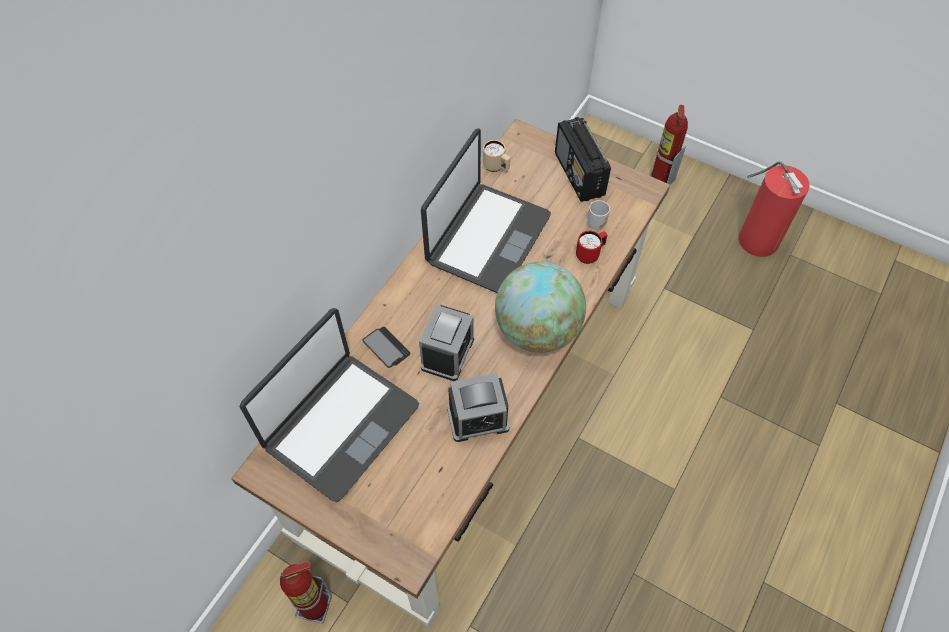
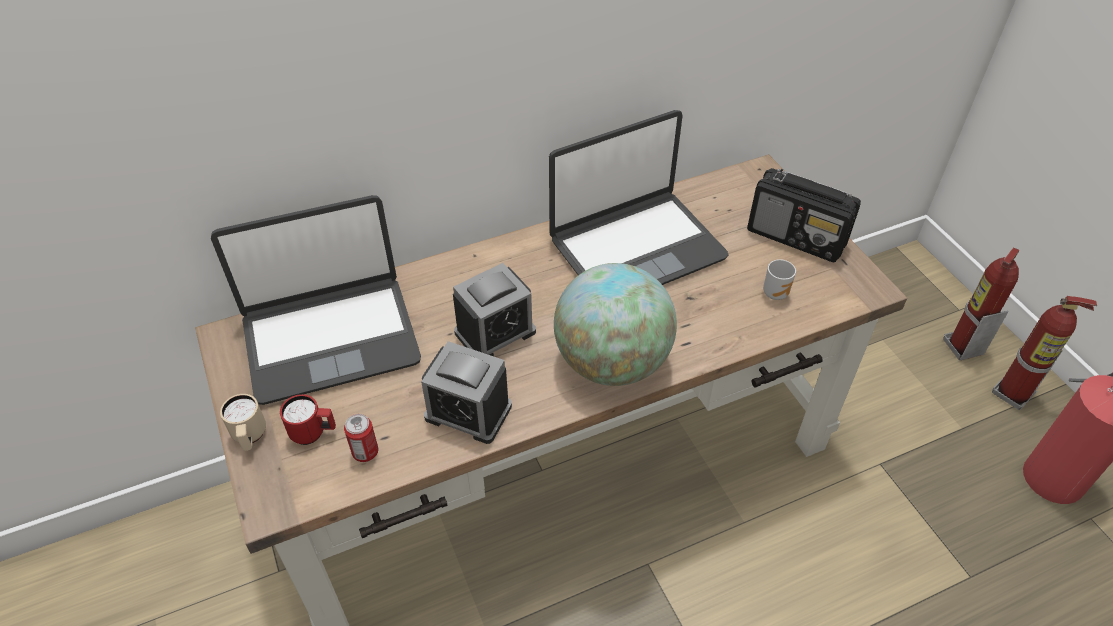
camera: 35 degrees right, 10 degrees down
(315, 606) = (247, 553): fire extinguisher -> fire extinguisher (1013, 394)
(386, 348) = (440, 294): phone -> none
(437, 487) = (365, 452): none -> can
(496, 167) = (706, 189): beige mug -> beige mug (250, 437)
(579, 175) = (797, 237): radio -> radio turned 75 degrees counterclockwise
(590, 254) = (741, 320): red mug -> red mug (313, 433)

